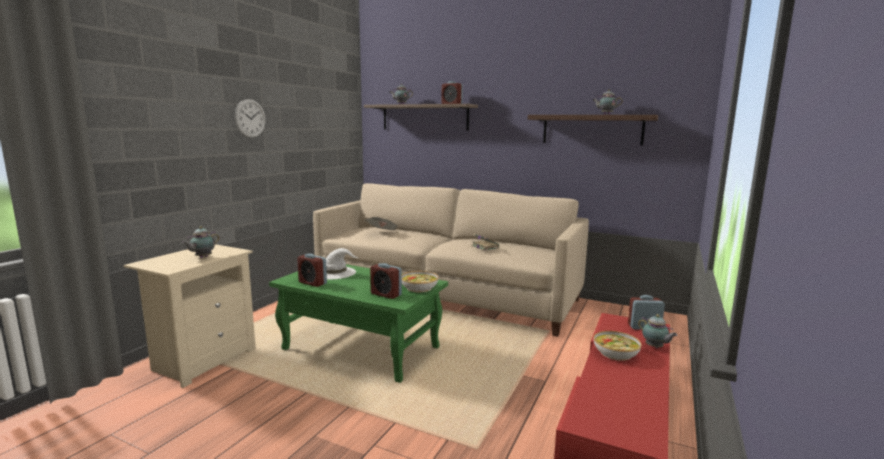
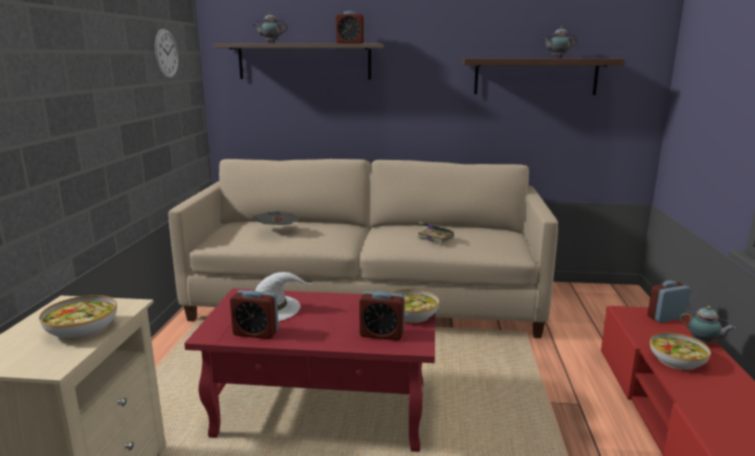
camera: 20 degrees left, 5 degrees up
(202, 257) = (82, 328): teapot -> bowl
(250, 118) = (75, 75): wall clock -> wall clock (166, 54)
(362, 348) = (325, 409): green coffee table -> red coffee table

